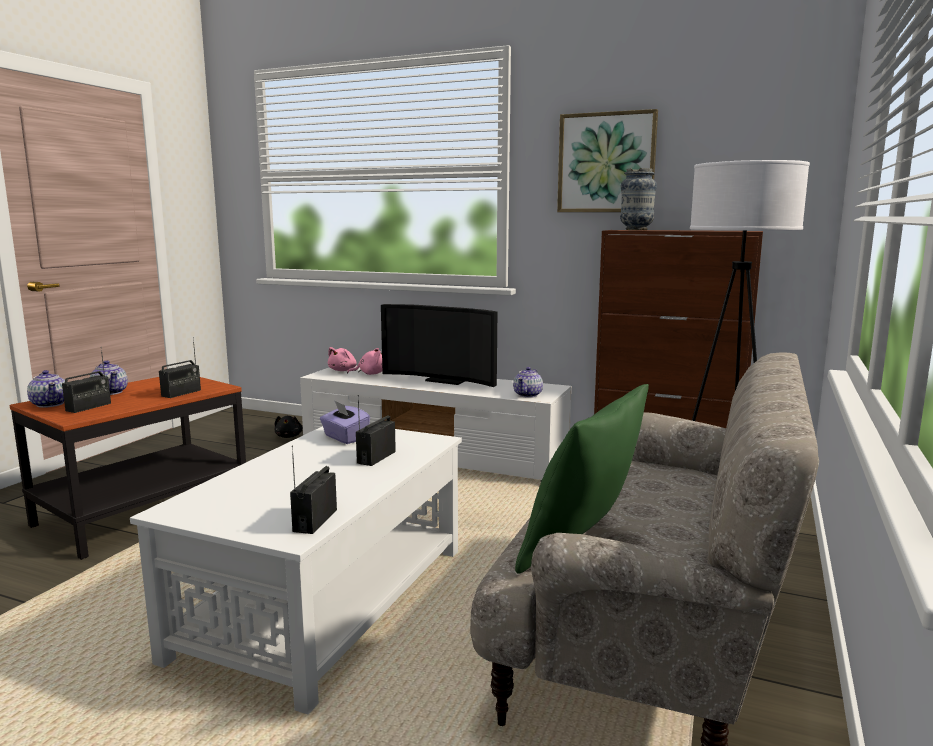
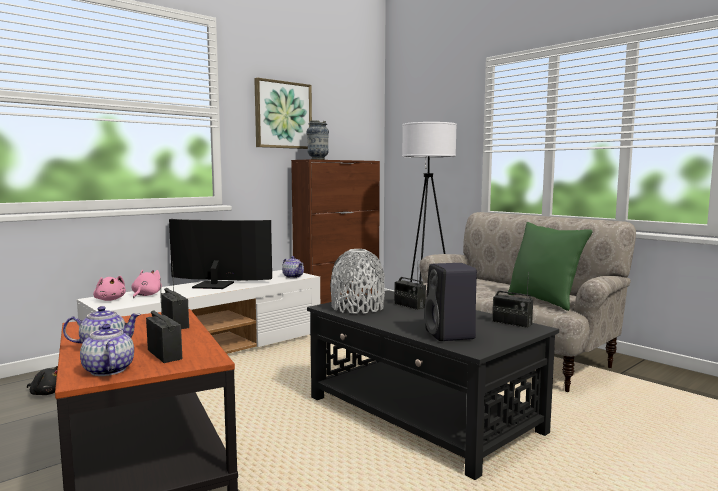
camera: 65 degrees left, 5 degrees down
(50, 404) = (108, 370): teapot -> teapot turned 105 degrees counterclockwise
(232, 493) = (451, 335): none -> black speaker
(325, 601) = (422, 415): white coffee table -> black coffee table
(345, 438) = (357, 307): purple tissue box -> grey vase
(445, 380) = (216, 284): television -> television turned 135 degrees counterclockwise

